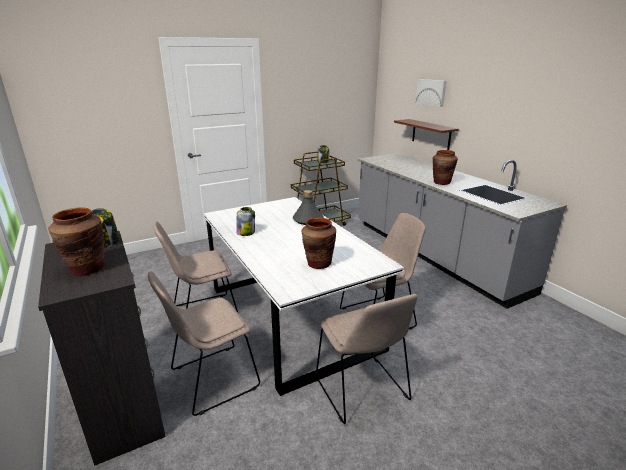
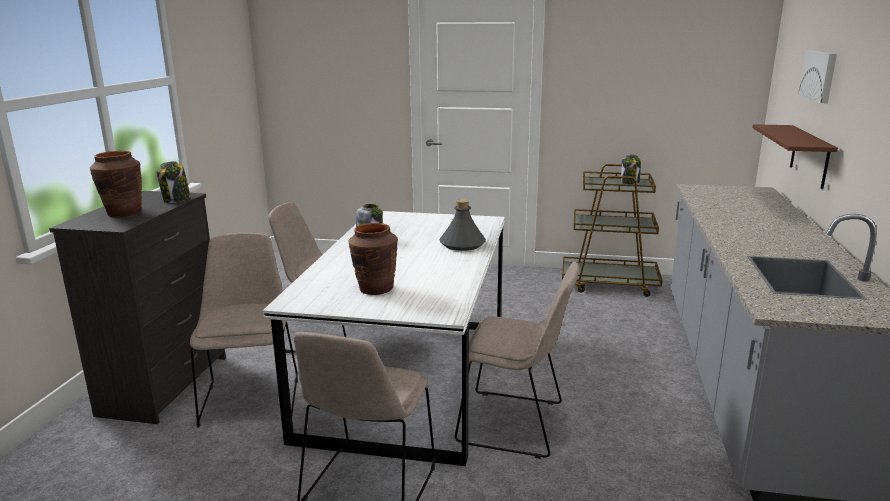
camera: 40 degrees right, 5 degrees down
(211, 380) = (250, 398): beige chair -> beige chair turned 75 degrees clockwise
(441, 182) = (740, 240): brown vase -> none

